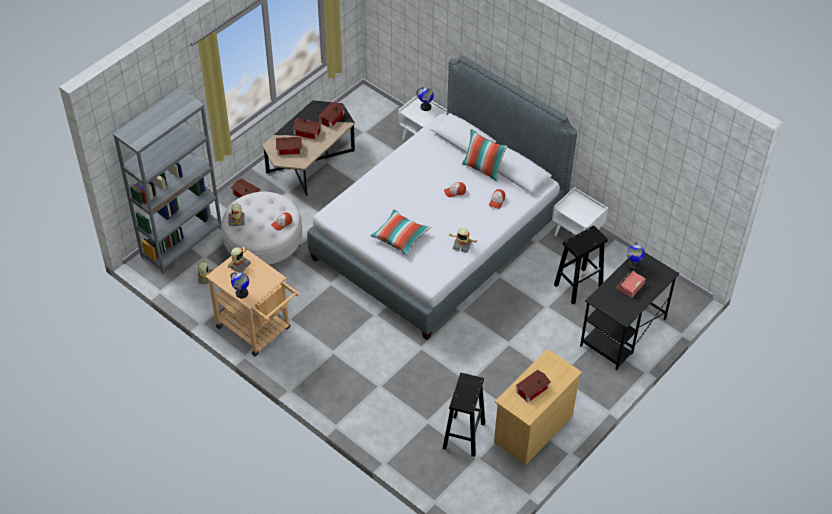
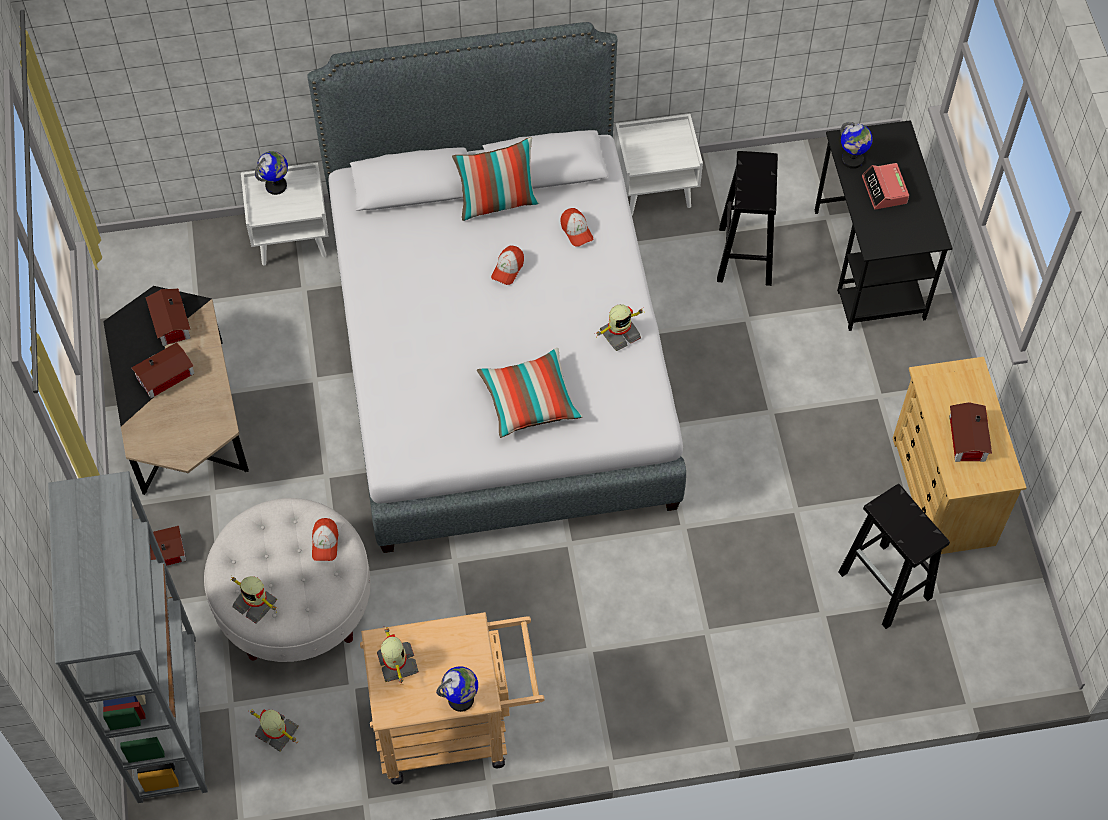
camera: 50 degrees left, 10 degrees up
(290, 149) = (178, 425): toy house -> none

